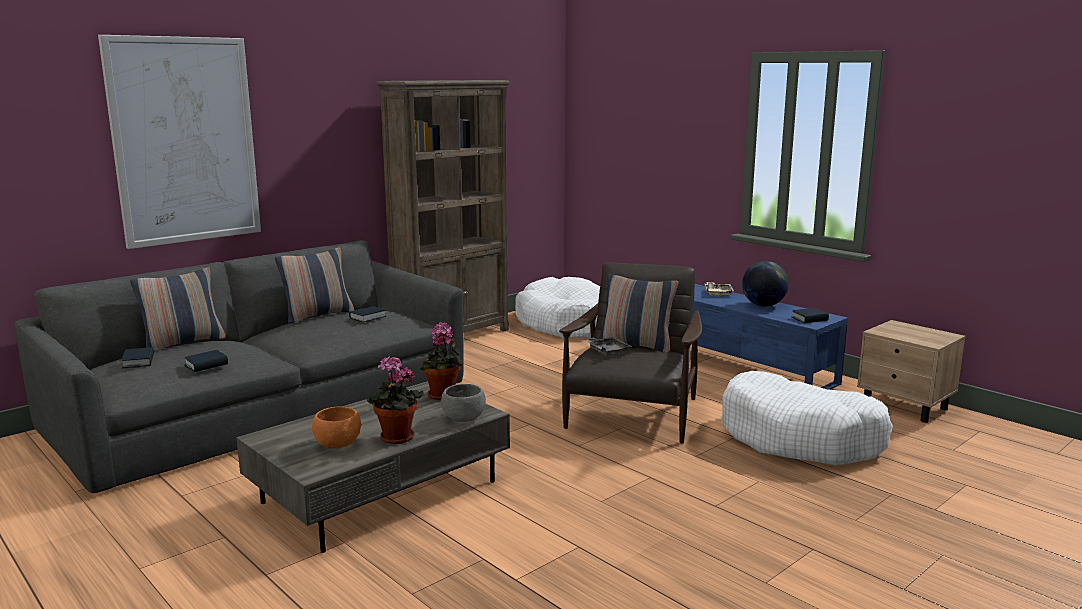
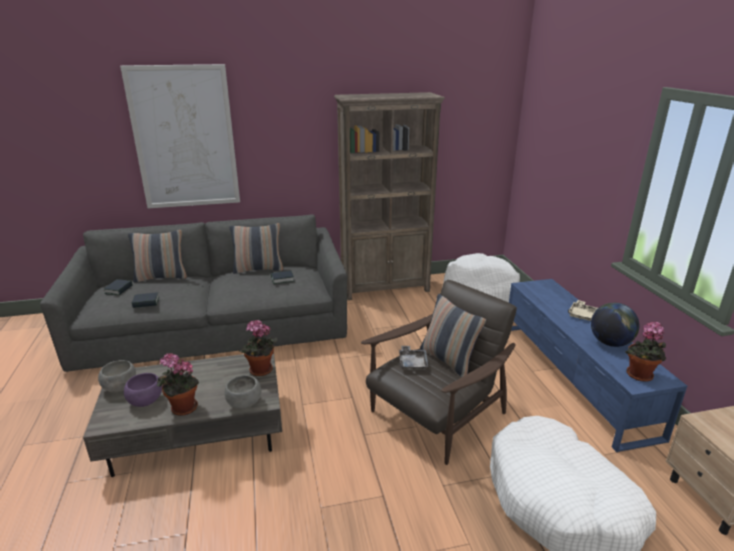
camera: 30 degrees right, 10 degrees up
(282, 444) = (120, 387): none -> grey bowl
(338, 445) = (146, 401): orange bowl -> purple bowl
(809, 319) = (640, 376): book -> potted plant

